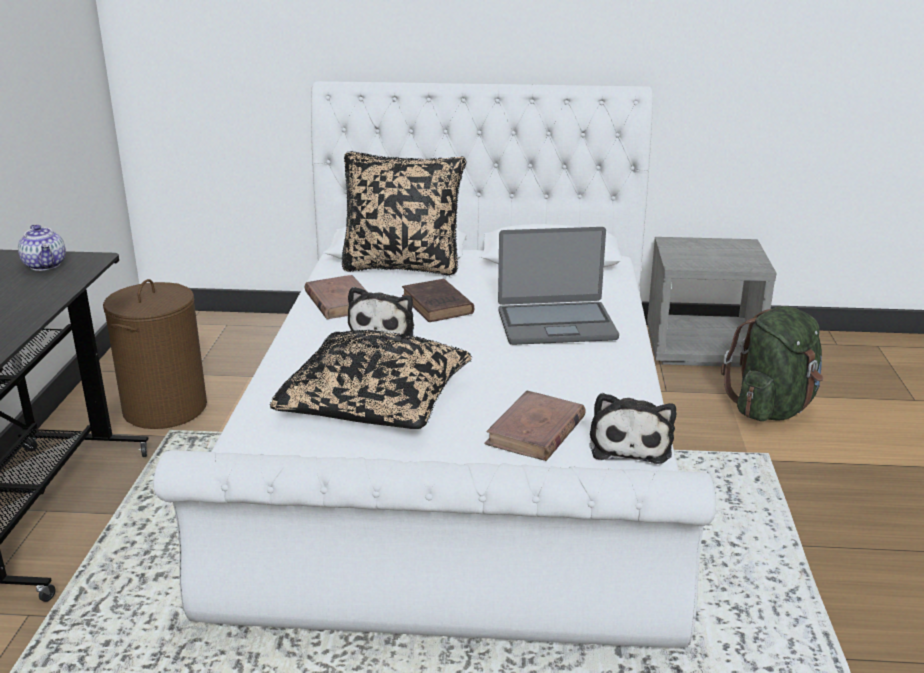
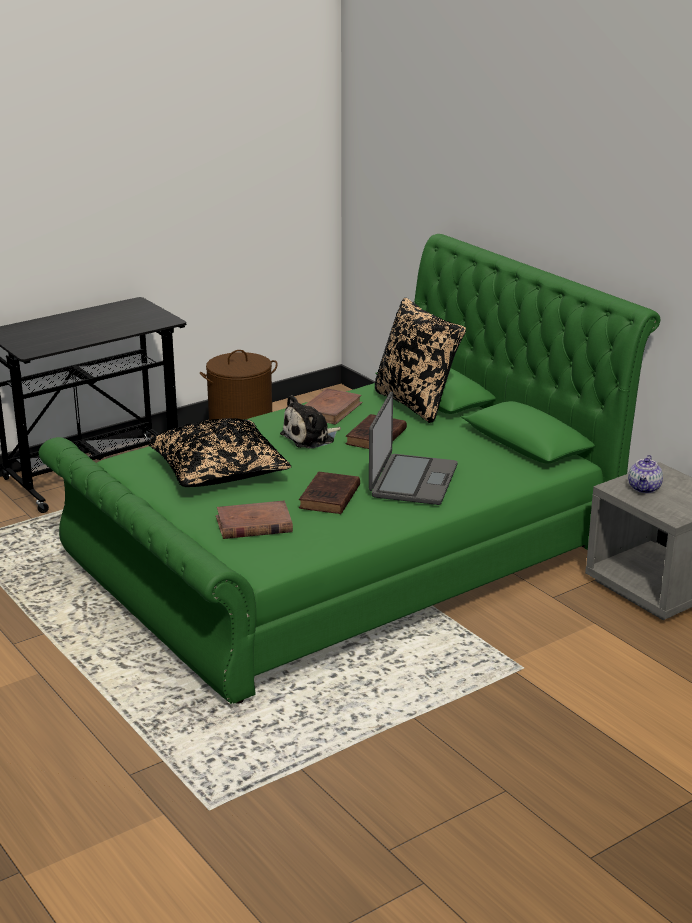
camera: 50 degrees right, 0 degrees up
(45, 265) = (143, 316): teapot -> teapot (644, 488)
(461, 447) = (345, 553): white bed -> green bed
(533, 372) = (329, 498): none -> brown book
(556, 324) = (412, 481): laptop -> laptop turned 120 degrees counterclockwise
(630, 444) = (283, 557): plush toy -> none
(772, 408) = (603, 650): green backpack -> none

